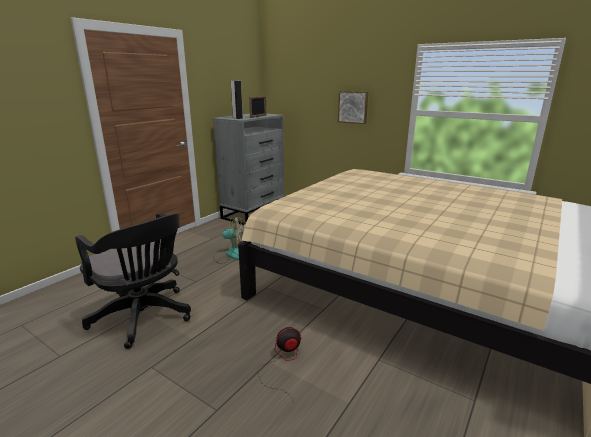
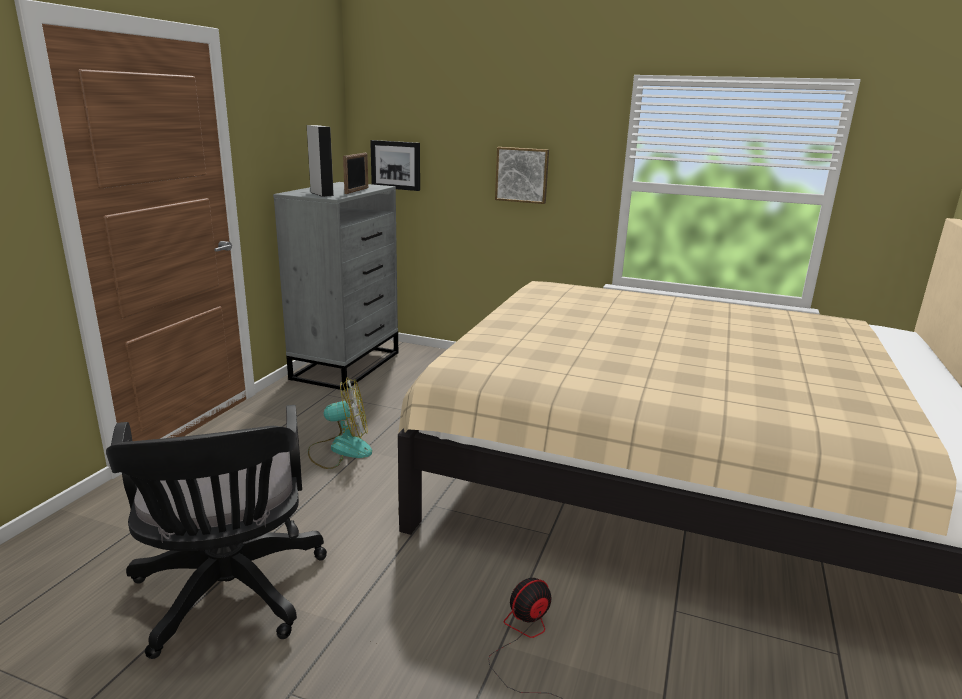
camera: 15 degrees left, 0 degrees up
(144, 318) = (229, 596): black office chair -> black office chair turned 45 degrees clockwise
(286, 103) = (396, 165): none -> picture

